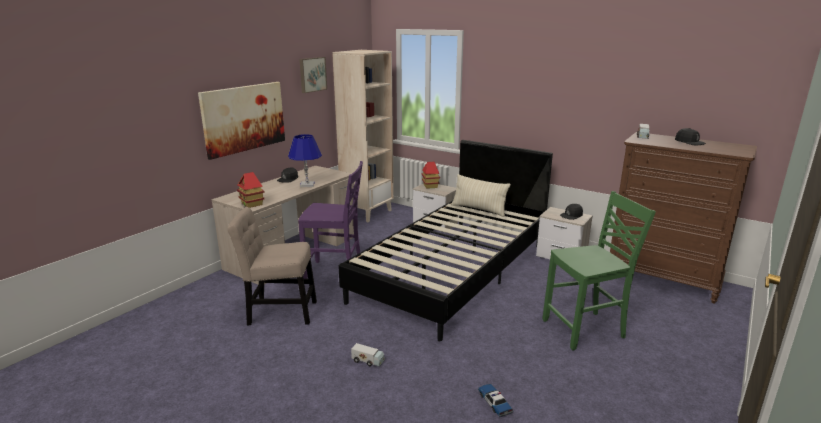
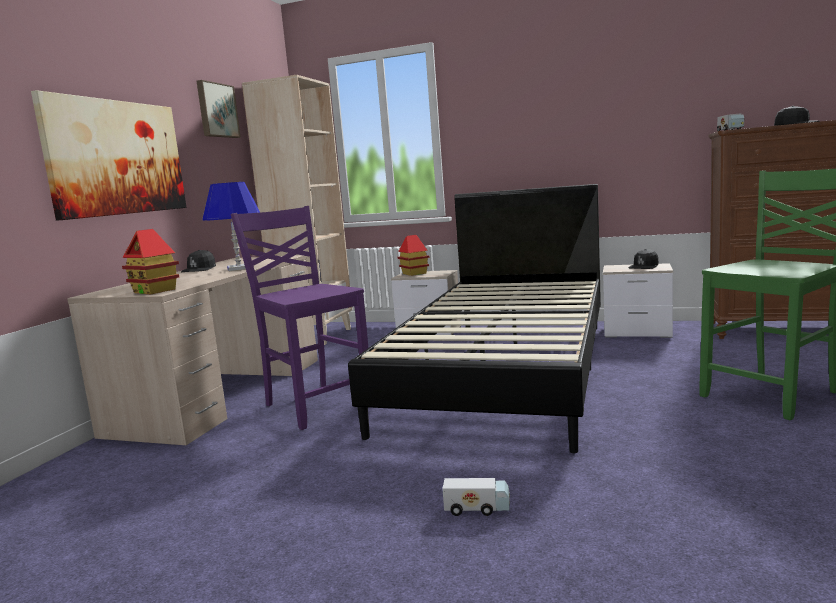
camera: 15 degrees left, 10 degrees down
(279, 312) = (245, 474): beige chair -> none
(335, 273) = (316, 405): purple chair -> purple chair turned 120 degrees counterclockwise
(479, 209) = (504, 286): beige pillow -> none
(494, 403) = (770, 517): toy car -> none

